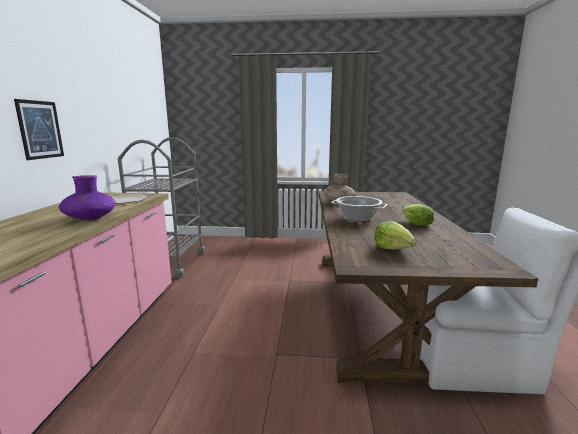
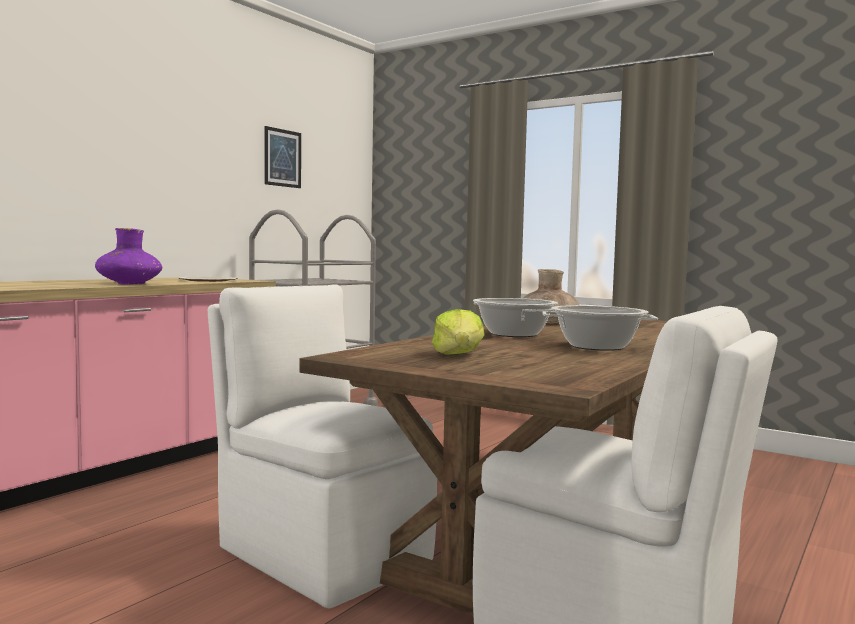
camera: 30 degrees right, 10 degrees down
(40, 129) = (134, 184): picture -> picture (282, 158)
(307, 370) = (321, 552): none -> white chair
(416, 224) = (596, 347): lettuce -> cooking pot

